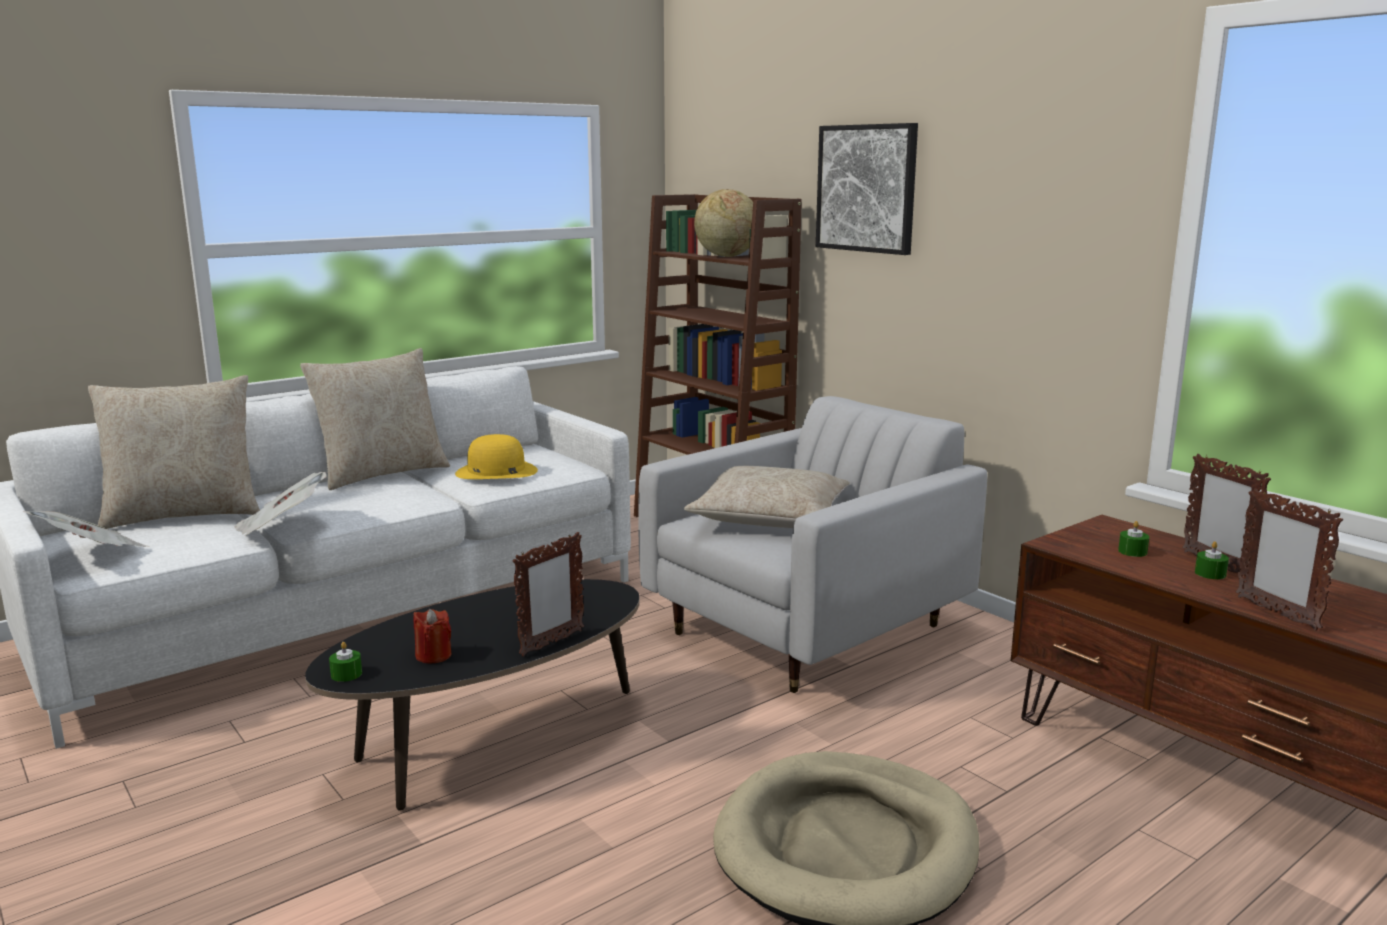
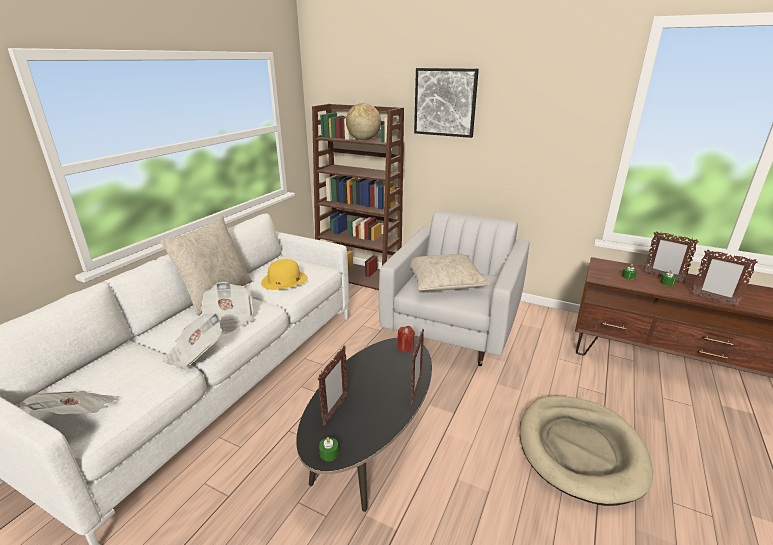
camera: 25 degrees left, 10 degrees up
(184, 515) = (115, 360): beige pillow -> none
(365, 500) = (229, 319): none -> newspaper
(408, 636) = (335, 410): none -> picture frame
(433, 655) = (364, 421): red candle -> red candle (405, 347)

